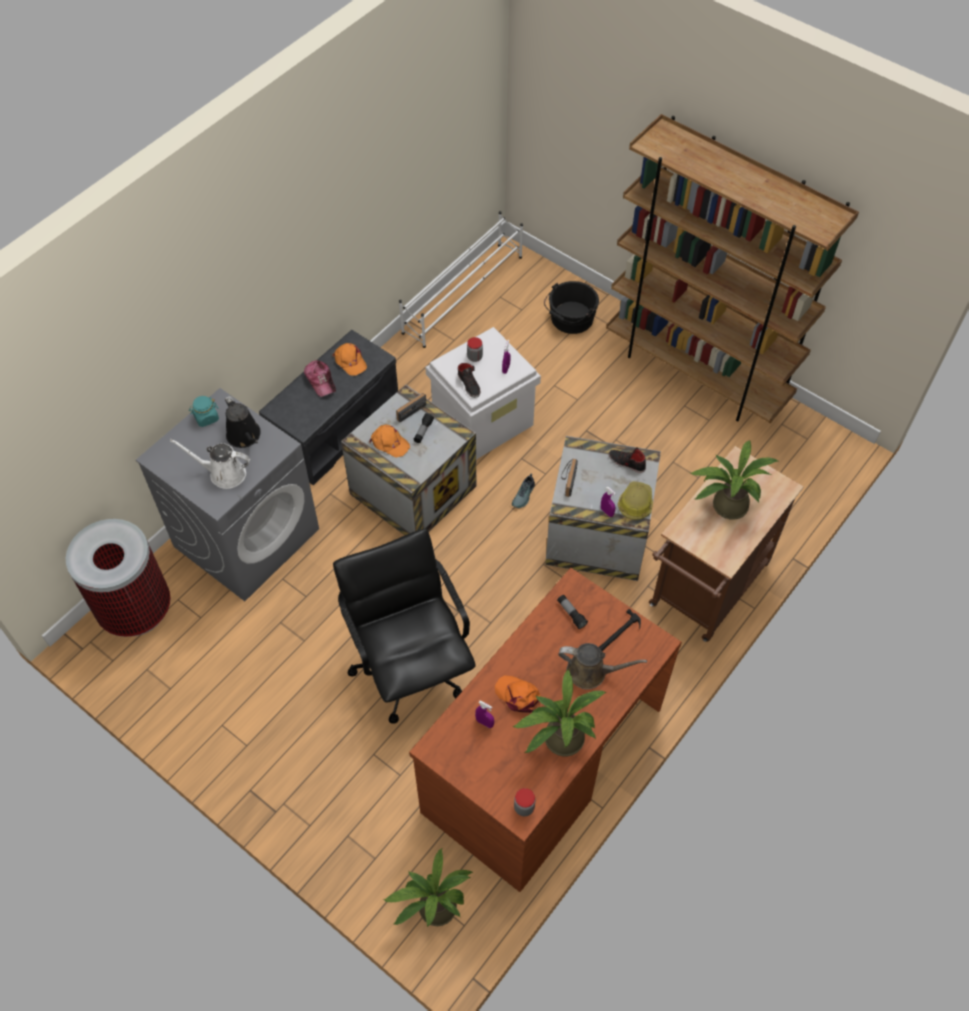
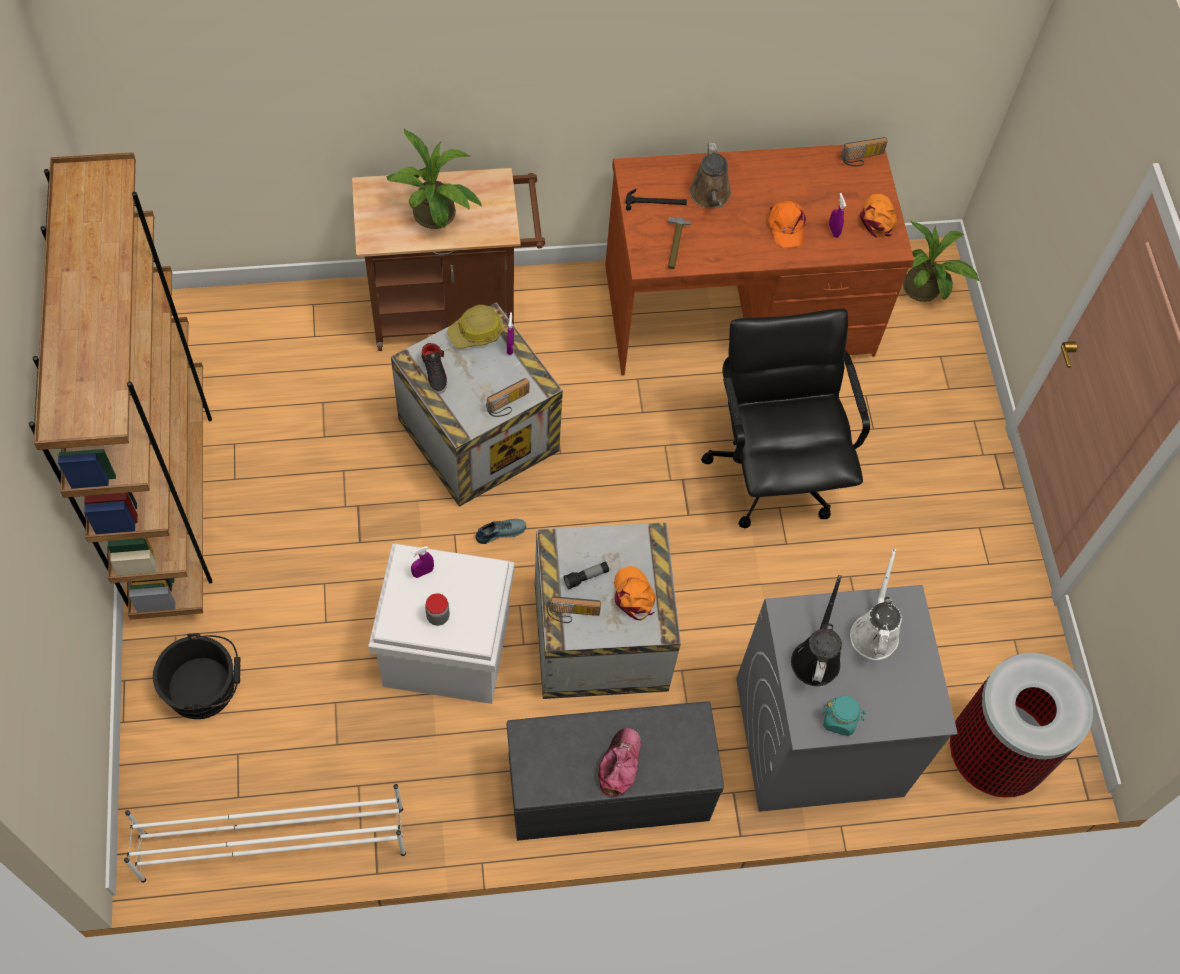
camera: 140 degrees left, 5 degrees up
(223, 473) = (874, 631): white watering can -> white watering can turned 135 degrees counterclockwise
(350, 361) = (562, 761): orange cap -> orange cap (878, 217)
(410, 666) = (774, 470): black office chair -> black office chair turned 150 degrees clockwise
(469, 384) = (481, 588): black shoe -> none
(524, 807) = (862, 159): jar -> radio
(558, 738) = (787, 177): potted plant -> none
(571, 614) = (675, 245): flashlight -> hammer
(591, 672) = (710, 196): brown watering can -> brown watering can turned 150 degrees counterclockwise

